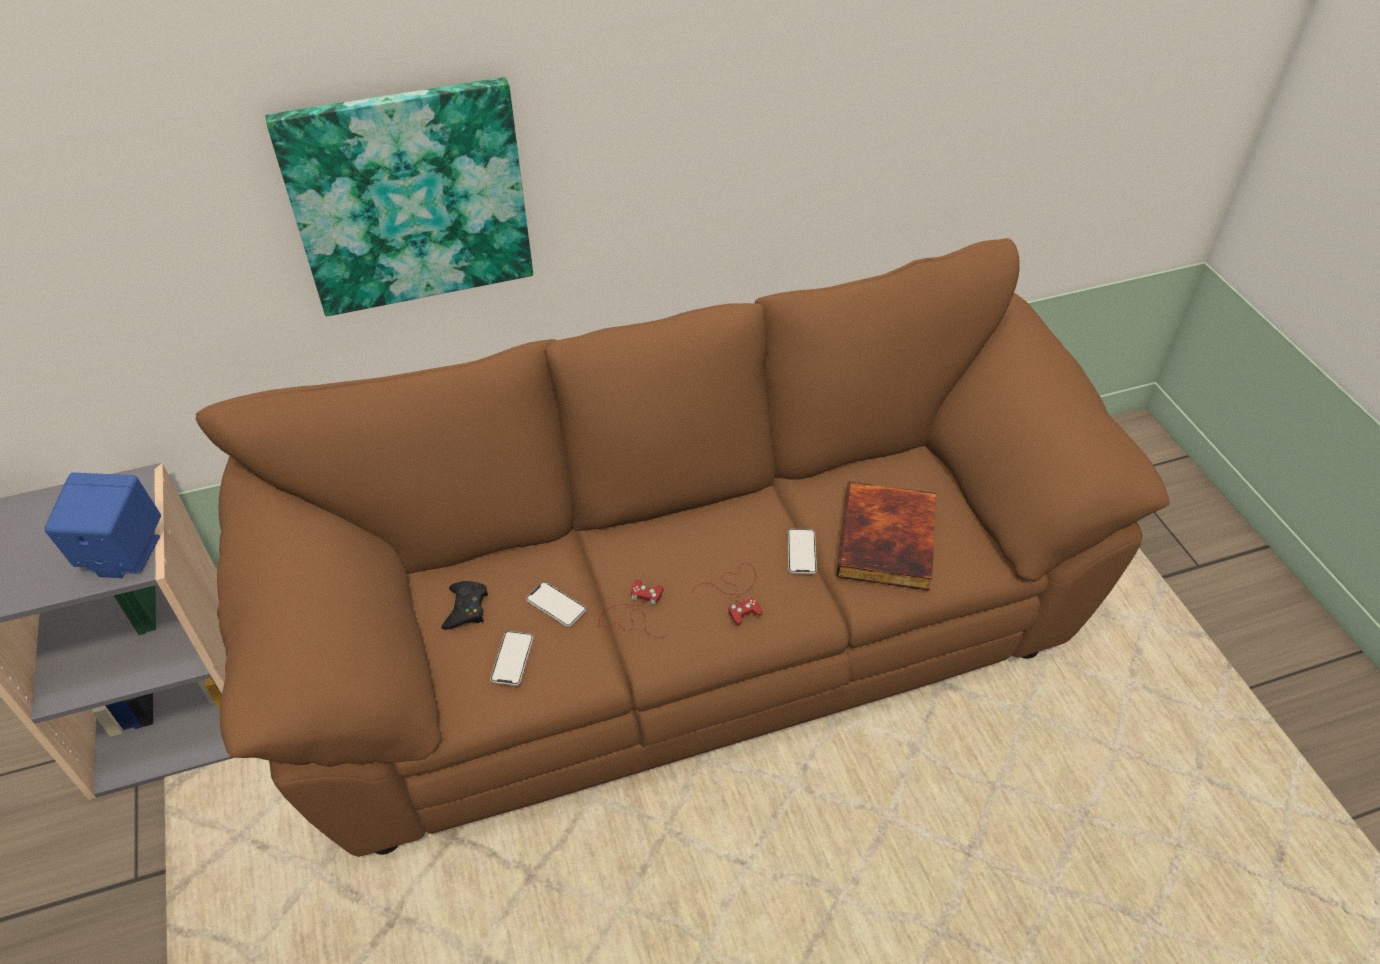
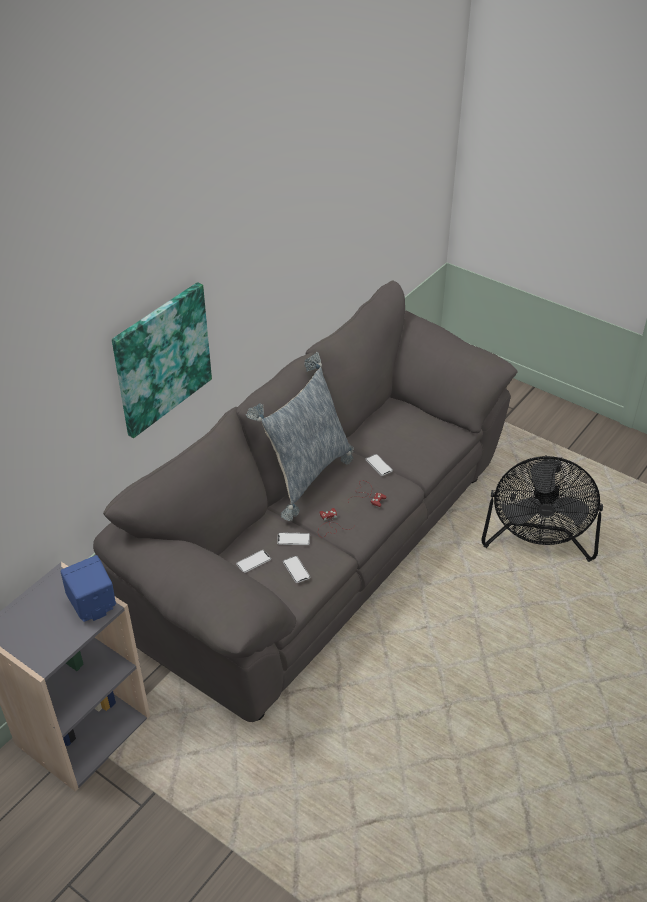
camera: 35 degrees left, 5 degrees down
(466, 608) = (253, 562): black game controller -> phone
(660, 518) = (303, 482): none -> pillow
(691, 650) = (325, 556): brown sofa -> grey sofa
(889, 541) = (411, 443): book -> none
(1057, 816) = (533, 538): none -> black fan

